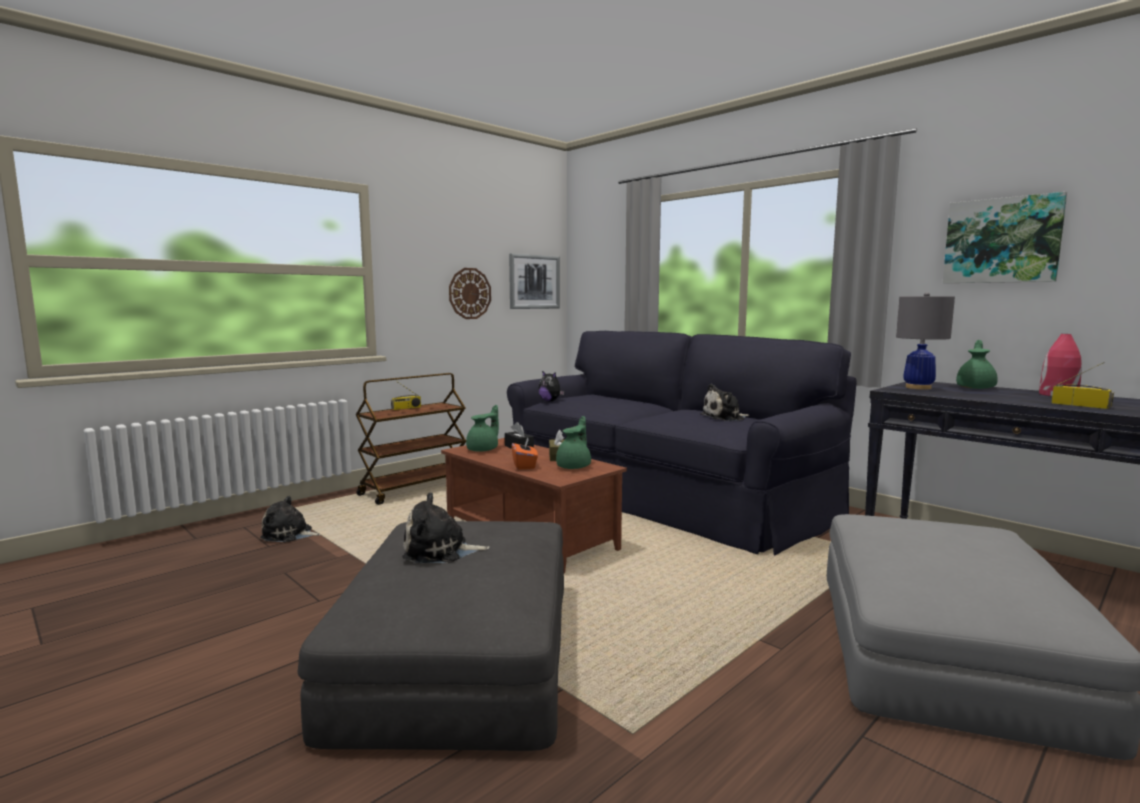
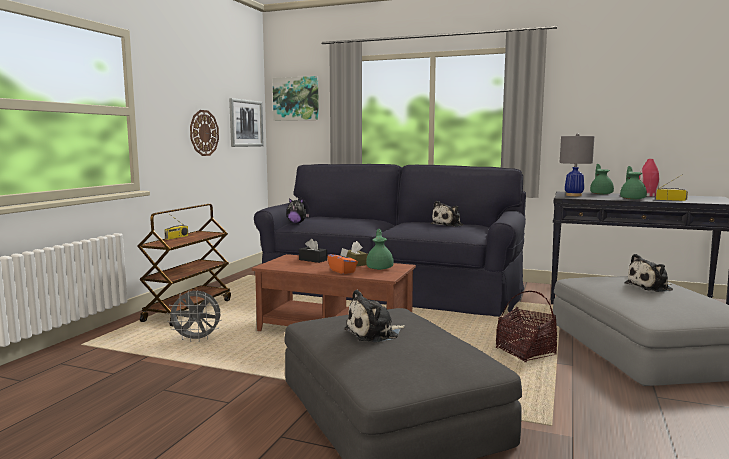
camera: 25 degrees left, 0 degrees up
(289, 534) = (120, 361): plush toy -> plush toy (651, 287)
(381, 523) = (197, 339): none -> grey fan
(484, 450) = (288, 264): green teapot -> green teapot (632, 199)
(732, 613) = (525, 352): none -> basket
(1002, 240) = (607, 101): picture -> picture (296, 99)

